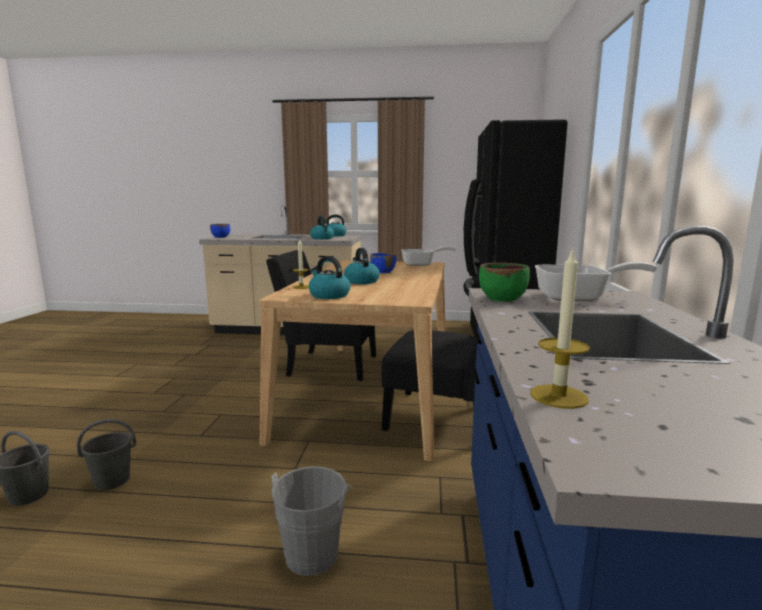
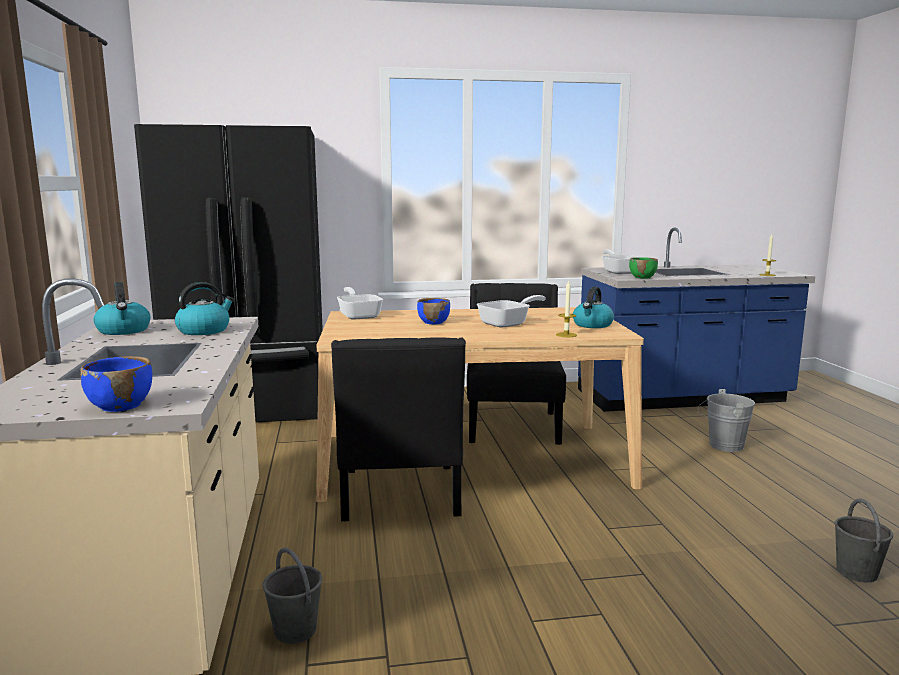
camera: 105 degrees left, 0 degrees up
(113, 480) = (778, 538): grey bucket -> grey bucket (295, 630)
(361, 281) = (508, 323): kettle -> frying pan

